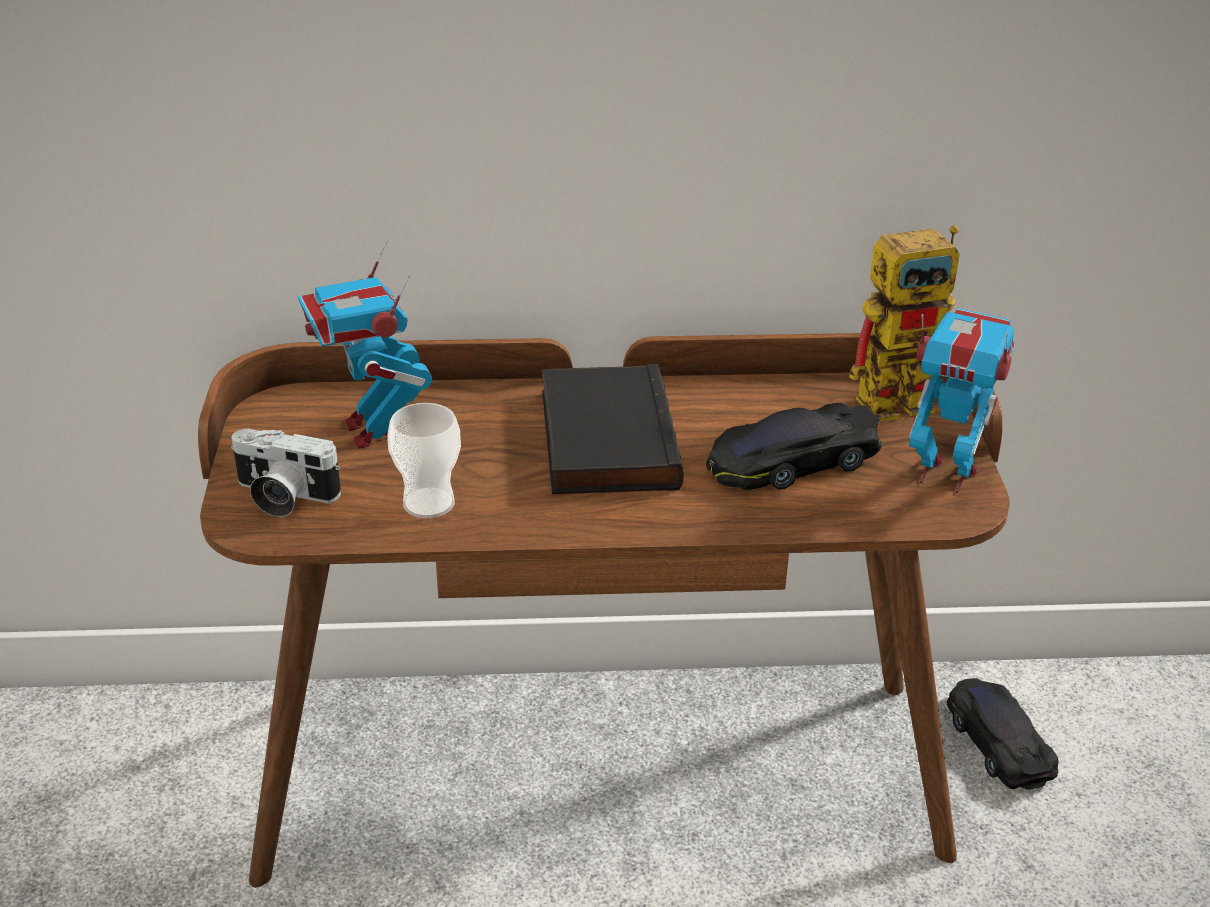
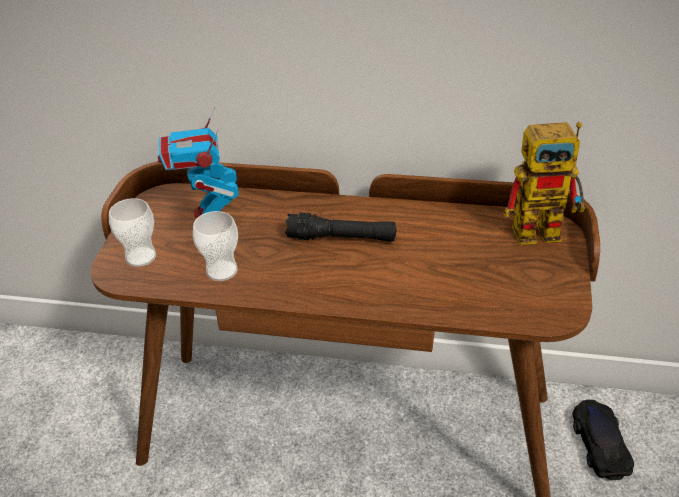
camera: 15 degrees right, 5 degrees up
(282, 497) = (141, 257): camera -> cup
(603, 438) = (341, 238): black book -> black flashlight
(792, 461) = (454, 267): black toy car -> none
(945, 474) = (553, 287): toy robot -> none

